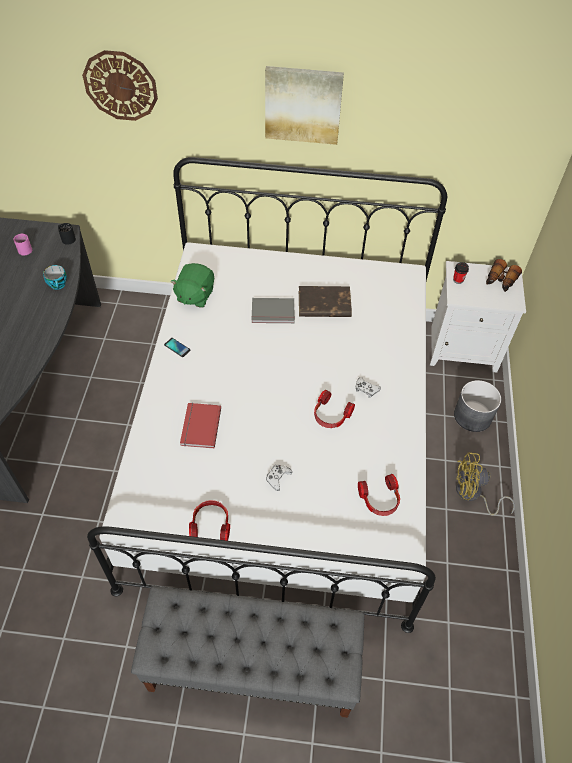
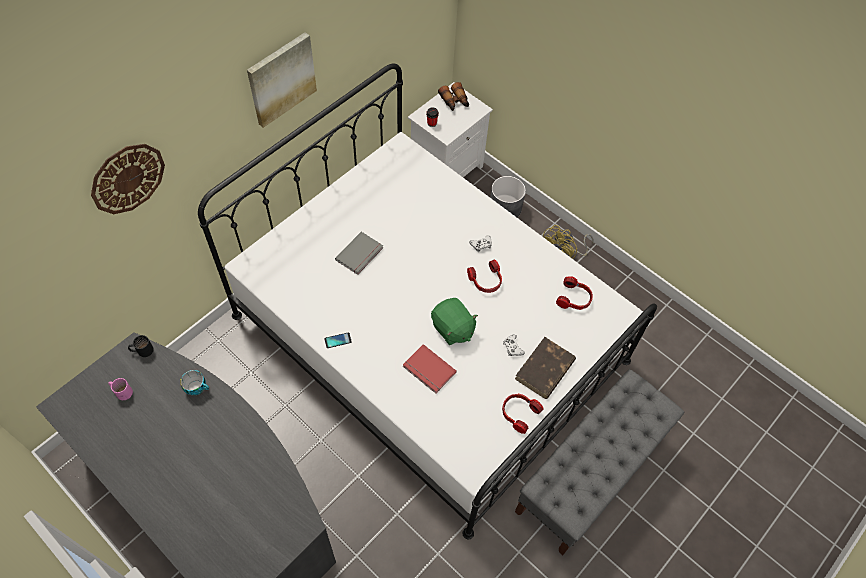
camera: 55 degrees left, 5 degrees up
(195, 295) = (293, 295): green plush toy -> green plush toy (452, 329)
(323, 304) = (382, 217): brown book -> brown book (544, 370)

